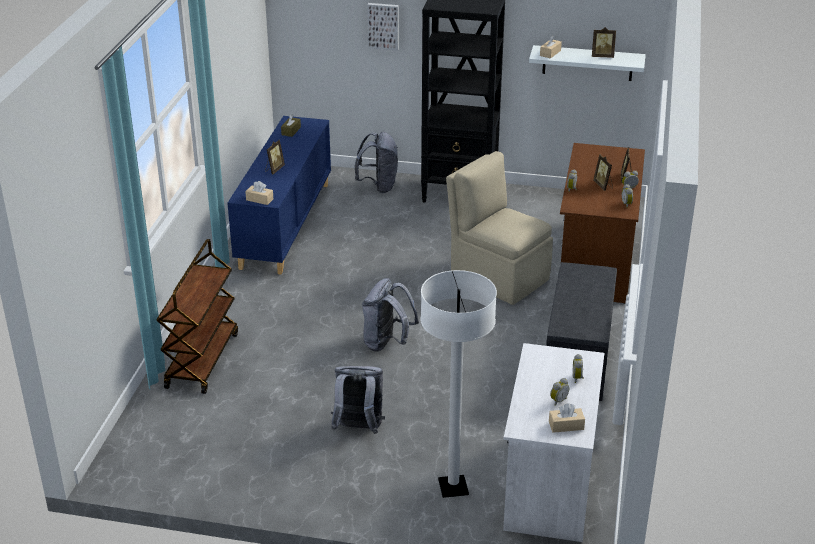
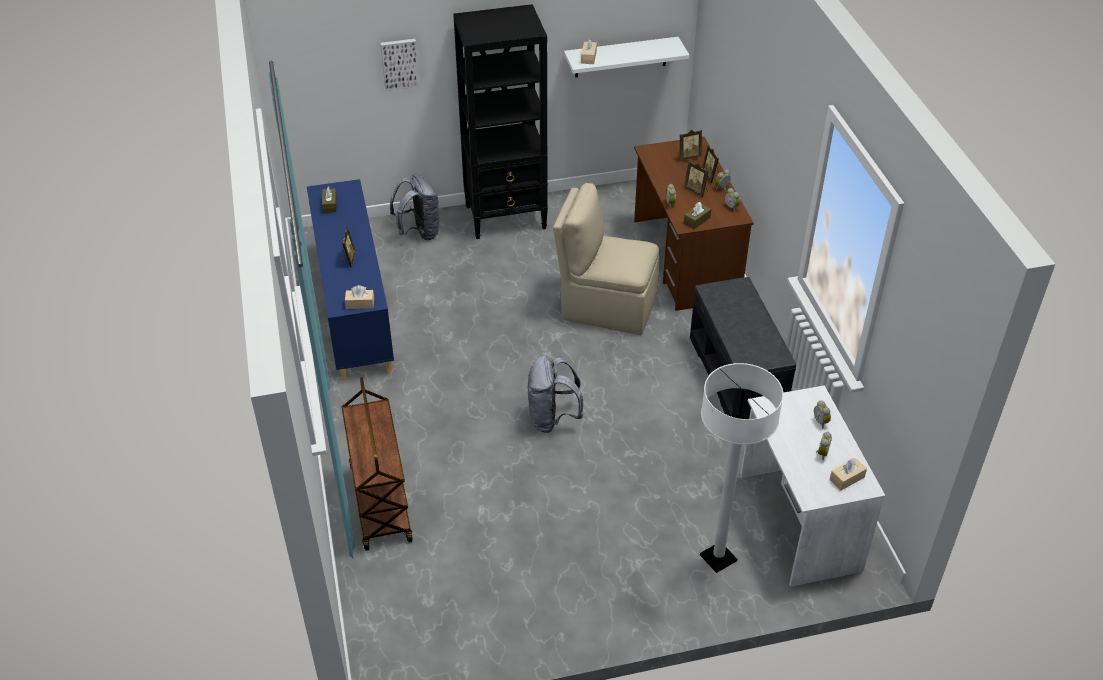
camera: 25 degrees left, 10 degrees up
(358, 429) = (590, 526): grey backpack -> none
(585, 206) = (697, 220): none -> brown tissue box
(602, 56) = (640, 49): picture frame -> picture frame (688, 157)

